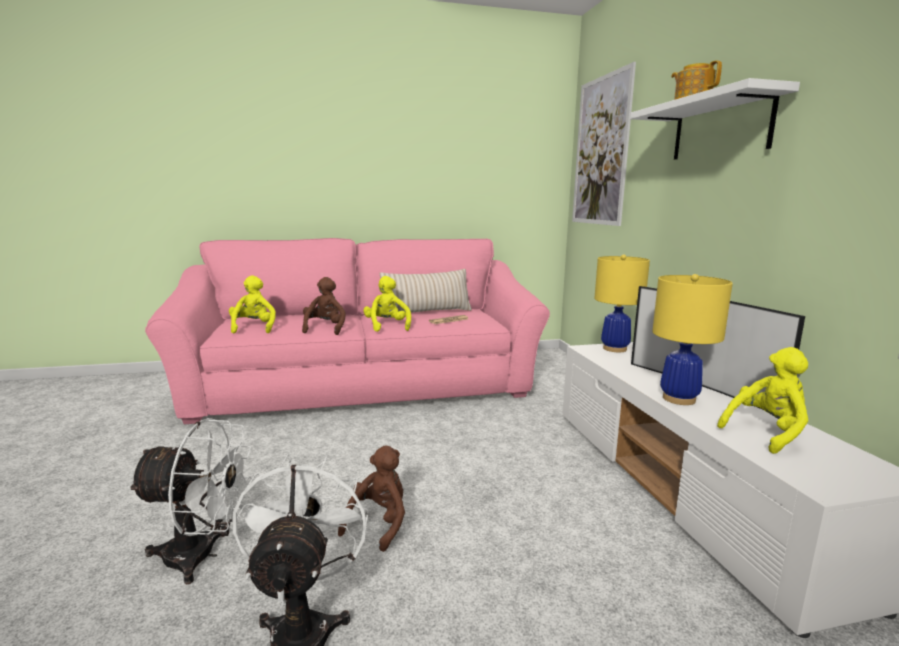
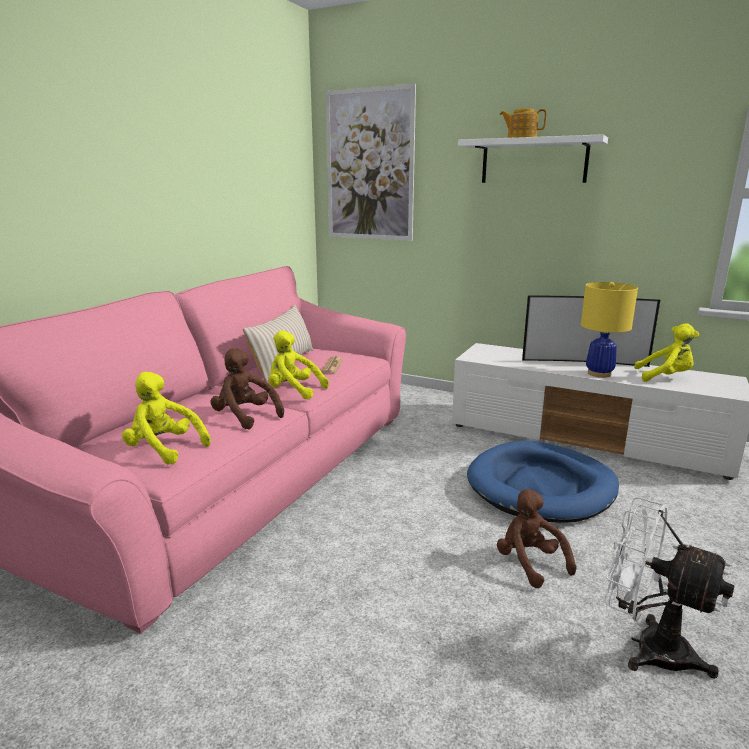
camera: 50 degrees left, 5 degrees up
(202, 556) = (502, 684): white fan -> none
(524, 493) = (541, 487): none -> blue dog bed
(615, 349) = (484, 352): yellow table lamp -> none
(766, 432) = (665, 377): yellow plush toy -> yellow plush toy turned 90 degrees clockwise

